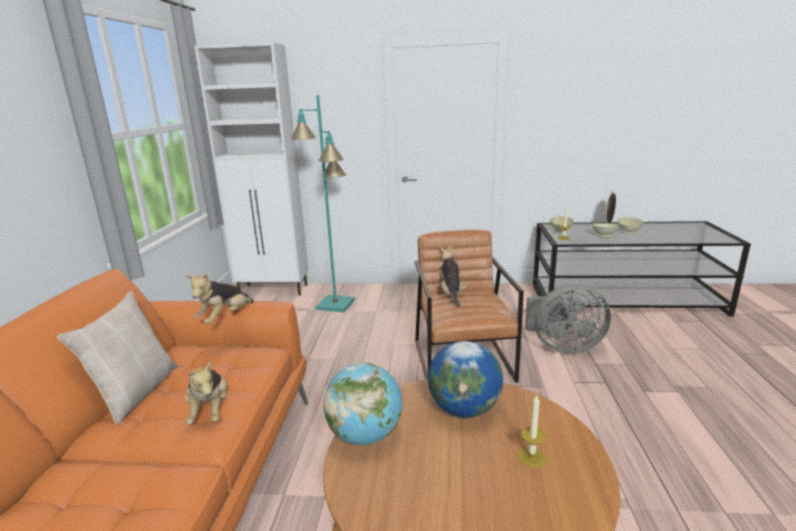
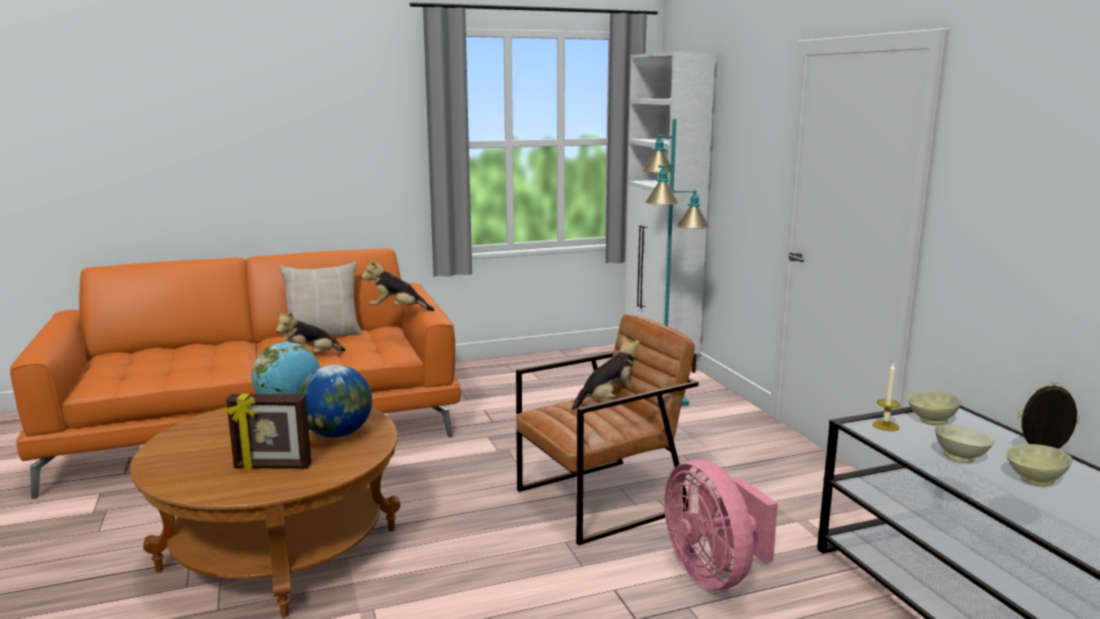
camera: 65 degrees right, 5 degrees down
(531, 457) = (272, 467): candle -> picture frame
(563, 347) = (714, 573): grey fan -> pink fan

